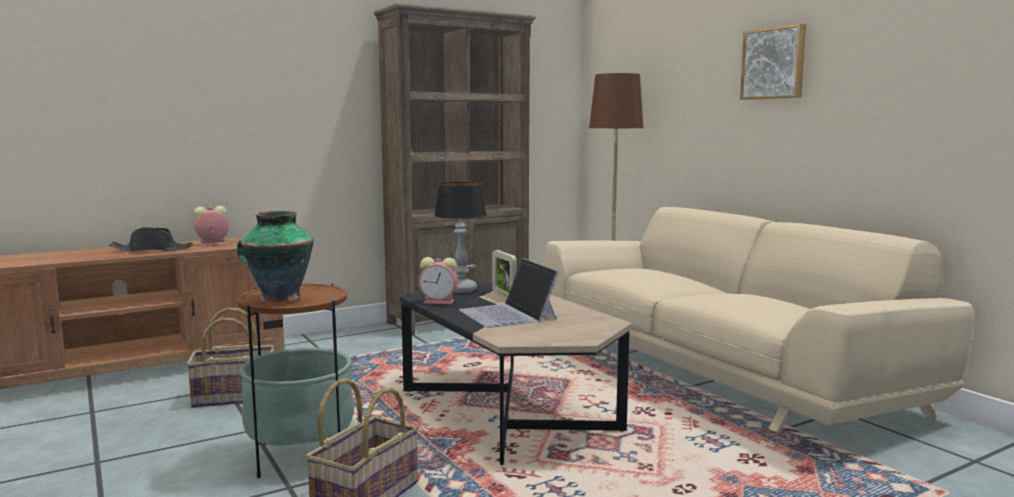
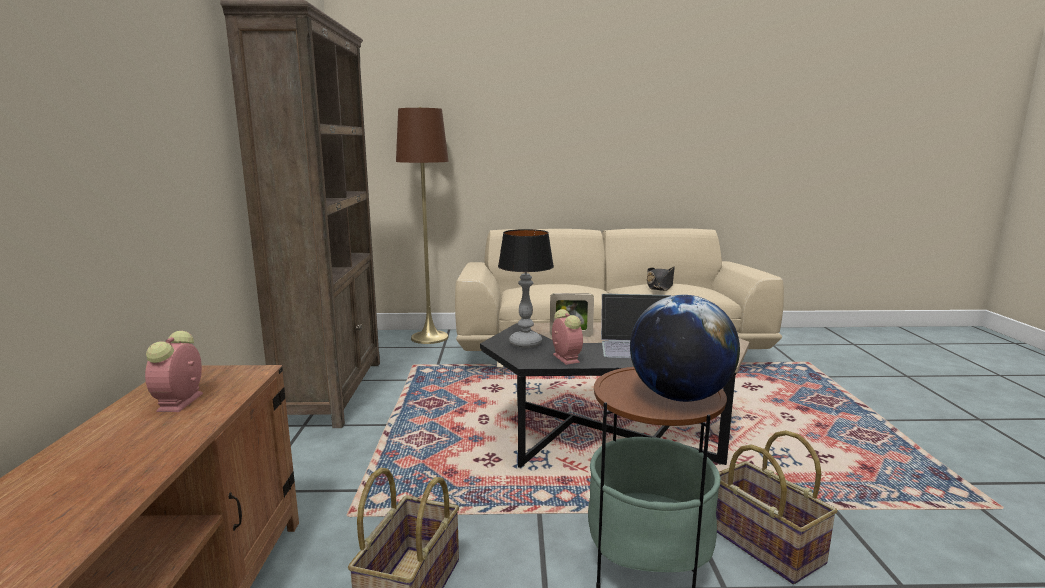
camera: 60 degrees left, 5 degrees up
(153, 250) = (133, 453): black hat -> black hat (660, 286)
(278, 298) = (679, 396): vase -> globe
(440, 302) = (565, 358): alarm clock -> alarm clock turned 60 degrees counterclockwise
(774, 63) = (578, 110): picture -> none

